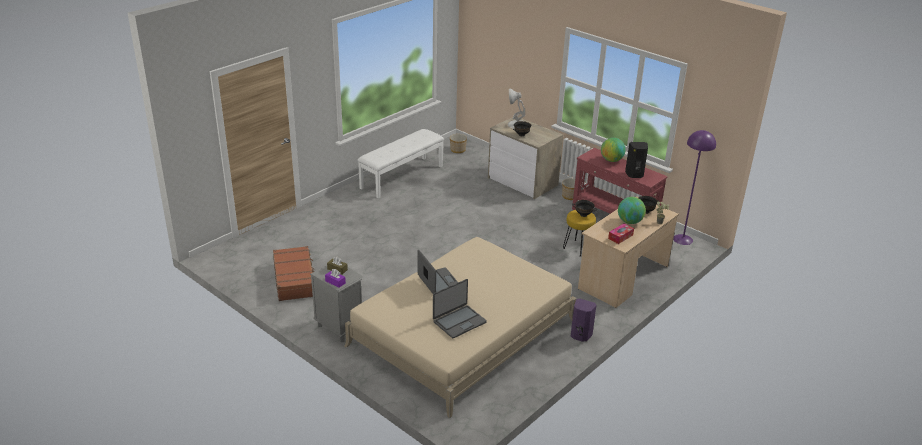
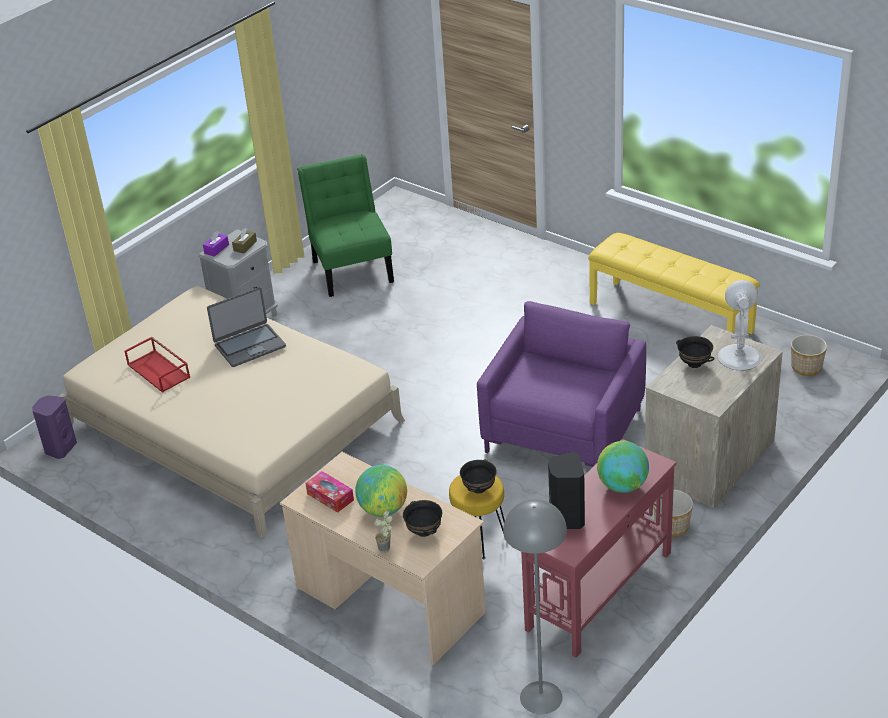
camera: 90 degrees right, 5 degrees up
(295, 279) = (352, 269): brown suitcase -> green chair
(401, 177) = (671, 317): white bench -> yellow bench
(459, 322) = (159, 371): laptop -> red tray
(493, 217) = (563, 431): none -> purple armchair
(580, 335) = (223, 545): purple speaker -> purple speaker (60, 448)
(683, 239) = (540, 697): purple floor lamp -> grey floor lamp

